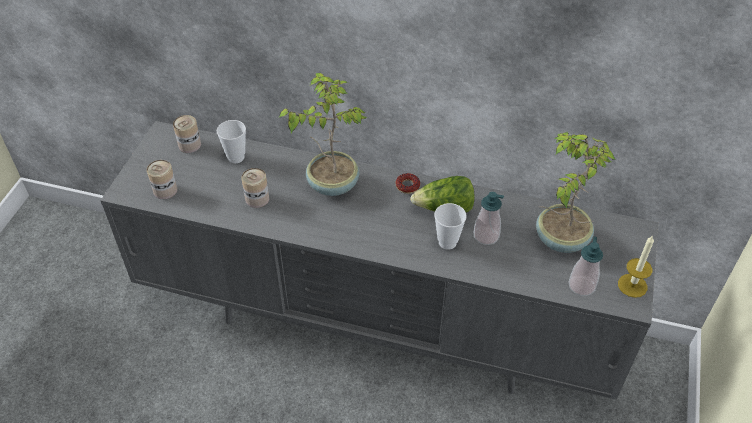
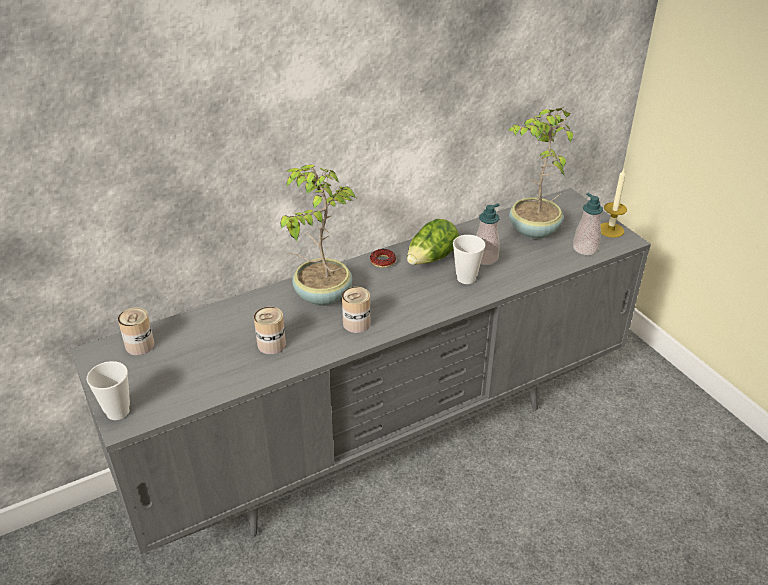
camera: 45 degrees left, 10 degrees down
(165, 190) = (169, 394): can -> can (356, 323)
(236, 157) = (203, 327): cup -> cup (118, 412)

